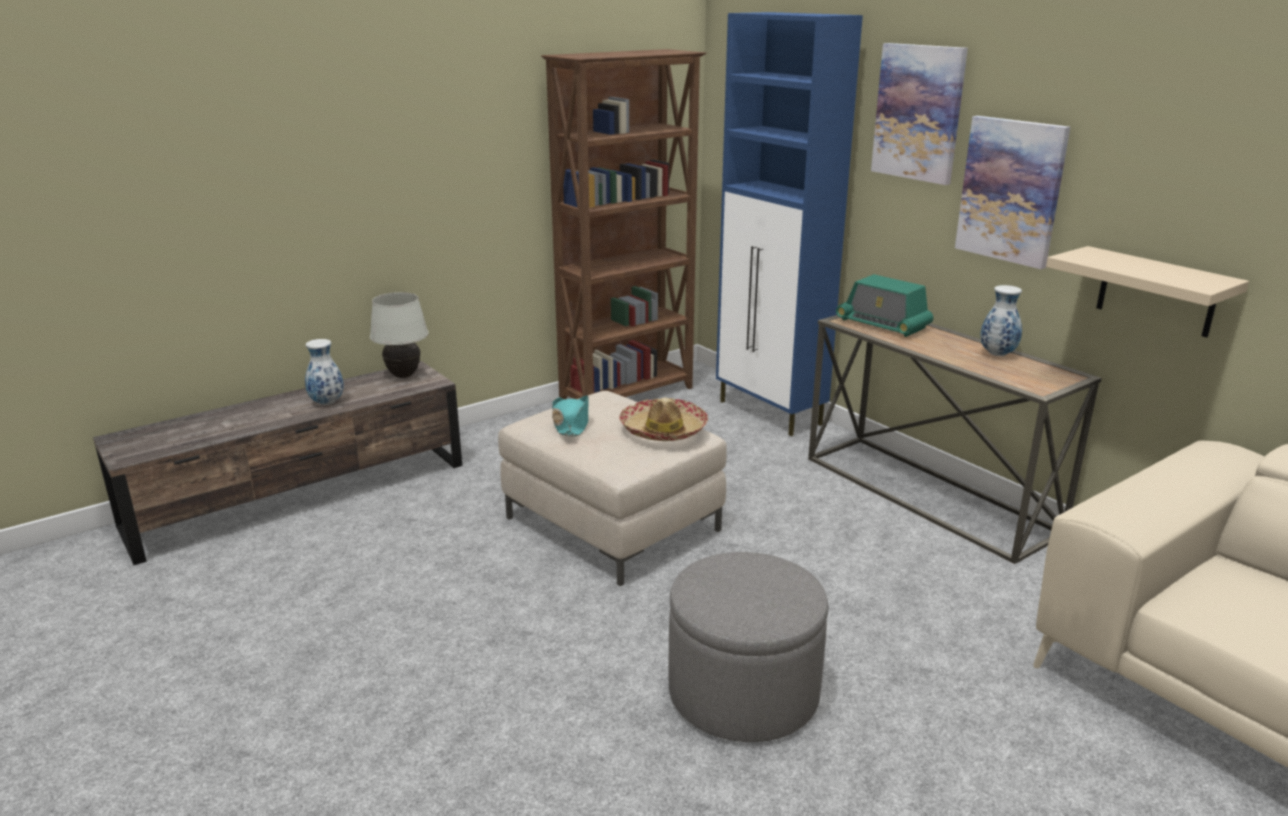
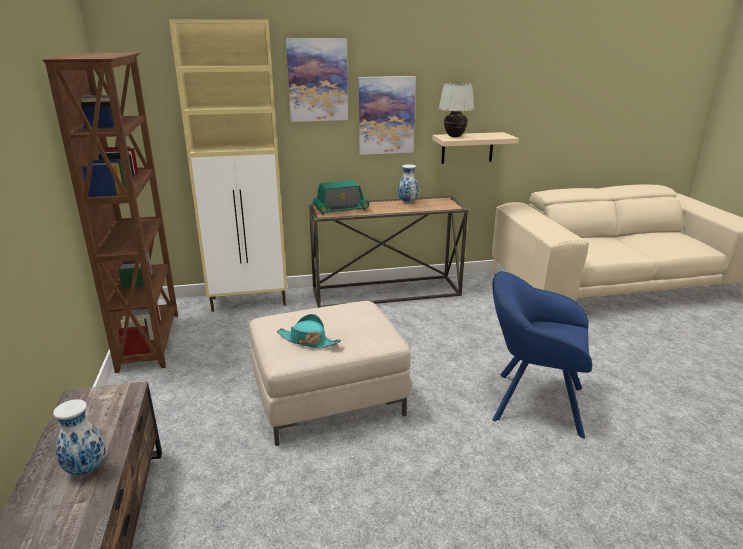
camera: 65 degrees left, 0 degrees up
(403, 376) = (87, 407): white table lamp -> white table lamp (454, 137)
(663, 430) = (351, 312): hat -> none
(743, 693) = (532, 402): grey ottoman -> blue armchair
(770, 413) = (250, 301): blue cabinet -> beige cabinet

